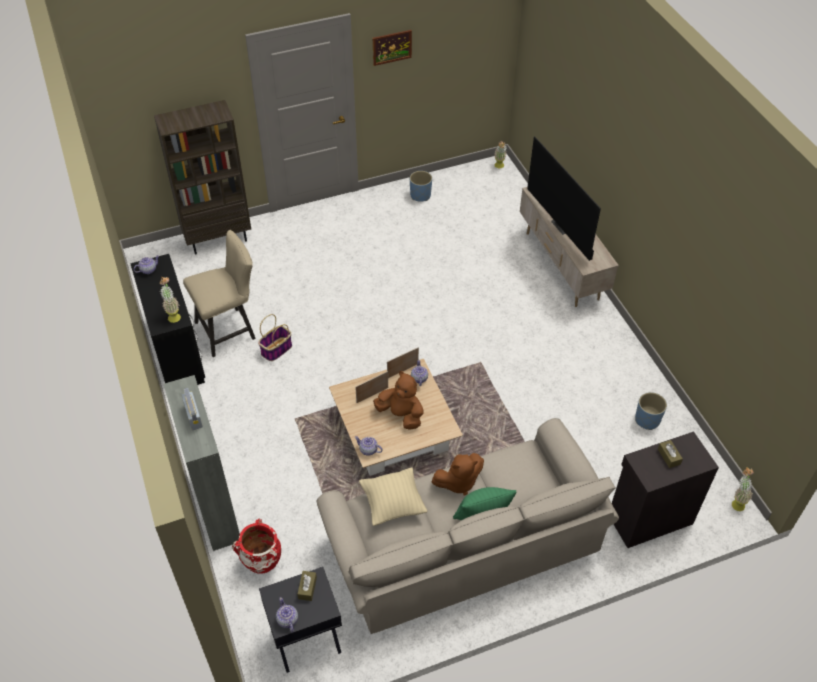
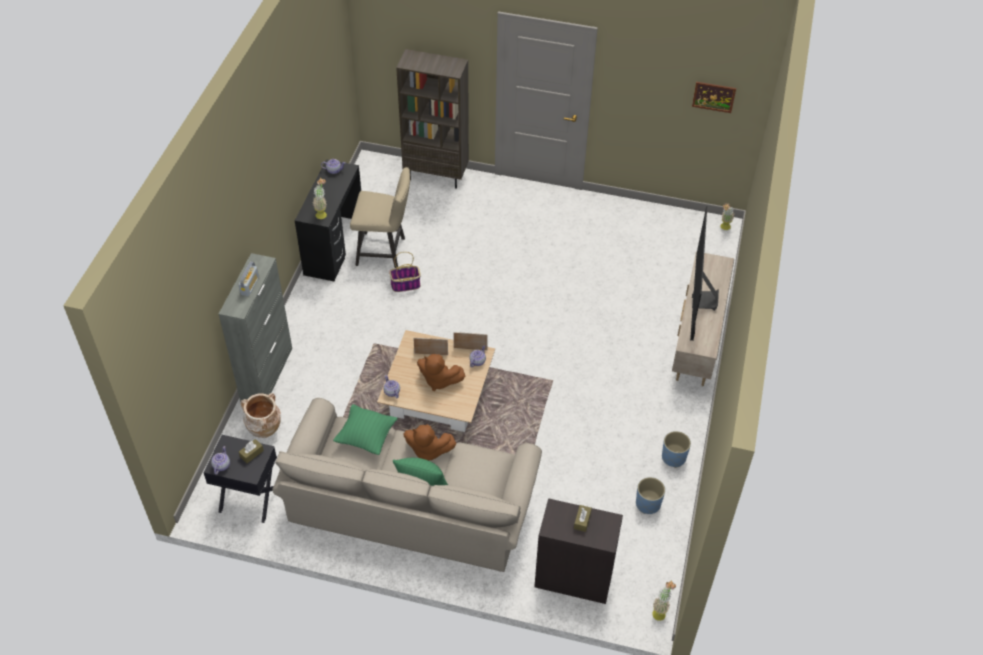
camera: 35 degrees right, 0 degrees up
(262, 563) = (264, 431): red vase -> beige vase
(392, 47) = (633, 72): picture -> picture (713, 96)
(392, 504) = (366, 437): beige pillow -> green pillow
(401, 415) = (439, 380): brown plush toy -> brown plush toy turned 135 degrees clockwise
(420, 195) = (630, 219): blue planter -> blue planter (674, 457)

